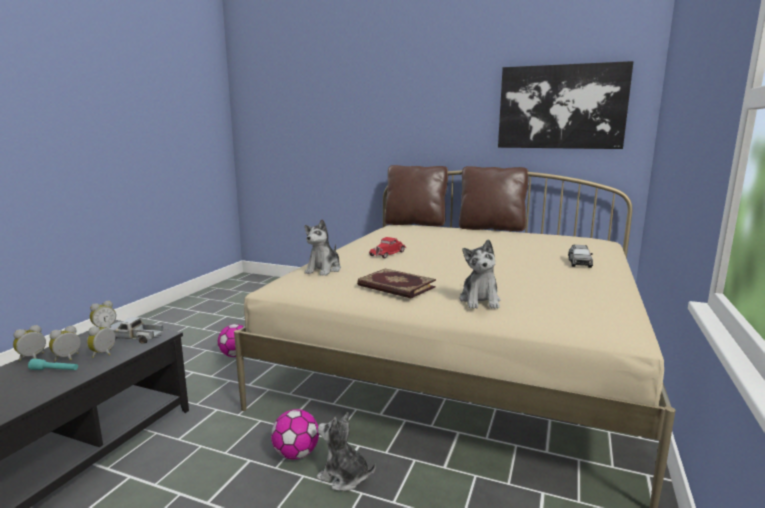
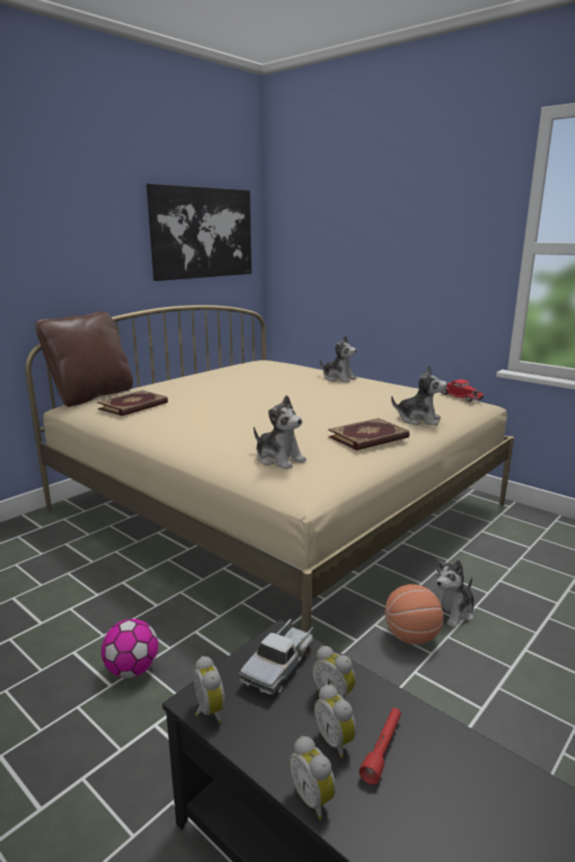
camera: 70 degrees left, 5 degrees up
(55, 370) = (382, 749): turquoise flashlight -> red flashlight
(296, 454) = (412, 636): football -> basketball
(388, 253) = (239, 424): red toy car -> red toy car (460, 396)
(399, 231) = (134, 406): none -> book
(491, 228) = (175, 376): brown pillow -> none
(579, 263) = (338, 378): grey toy car -> plush toy

